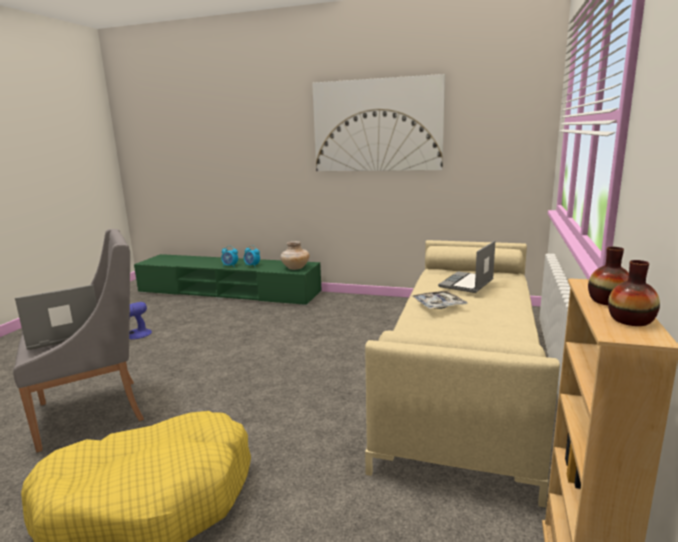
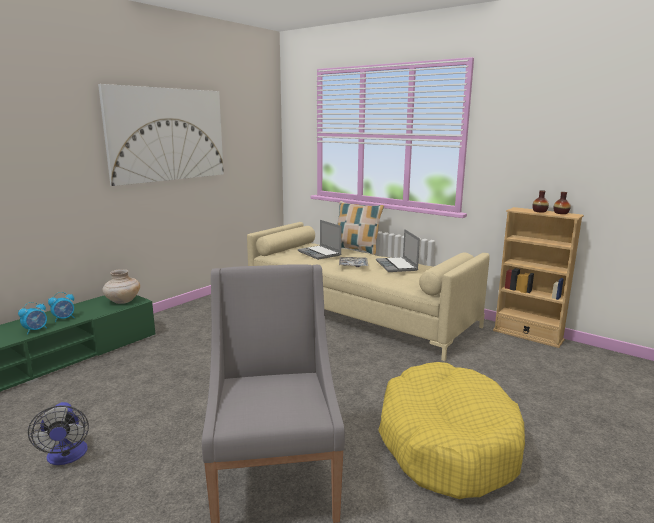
camera: 70 degrees left, 0 degrees up
(63, 335) = (281, 396): laptop -> laptop (397, 266)
(523, 296) = (356, 249): none -> pillow

